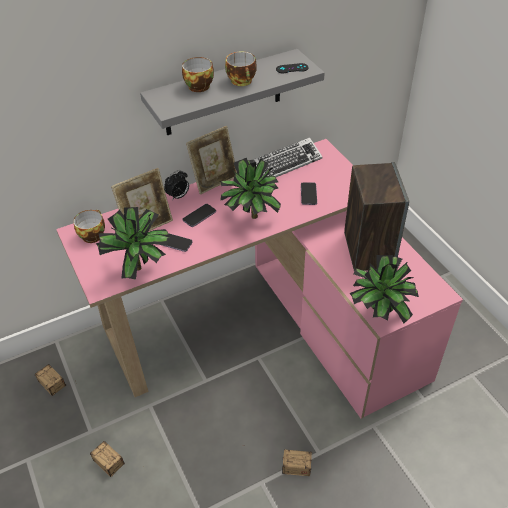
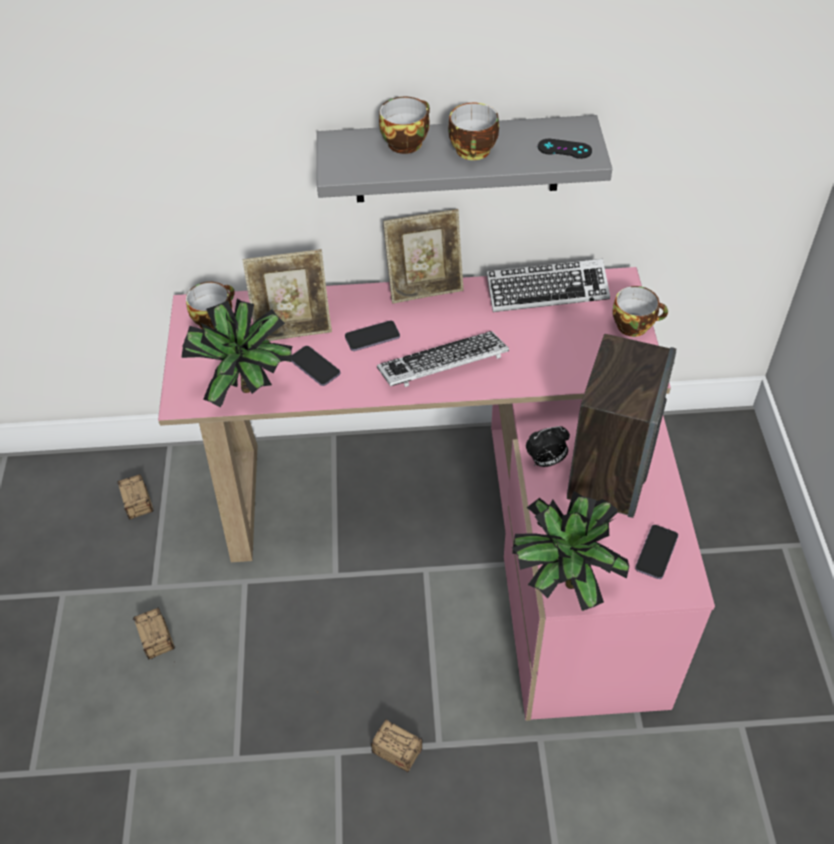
camera: 25 degrees right, 5 degrees up
(178, 196) = (360, 297): alarm clock -> alarm clock (546, 461)
(250, 219) = (443, 365): potted plant -> keyboard
(308, 194) = (552, 353): phone -> phone (656, 553)
(343, 167) = (635, 325): none -> cup

